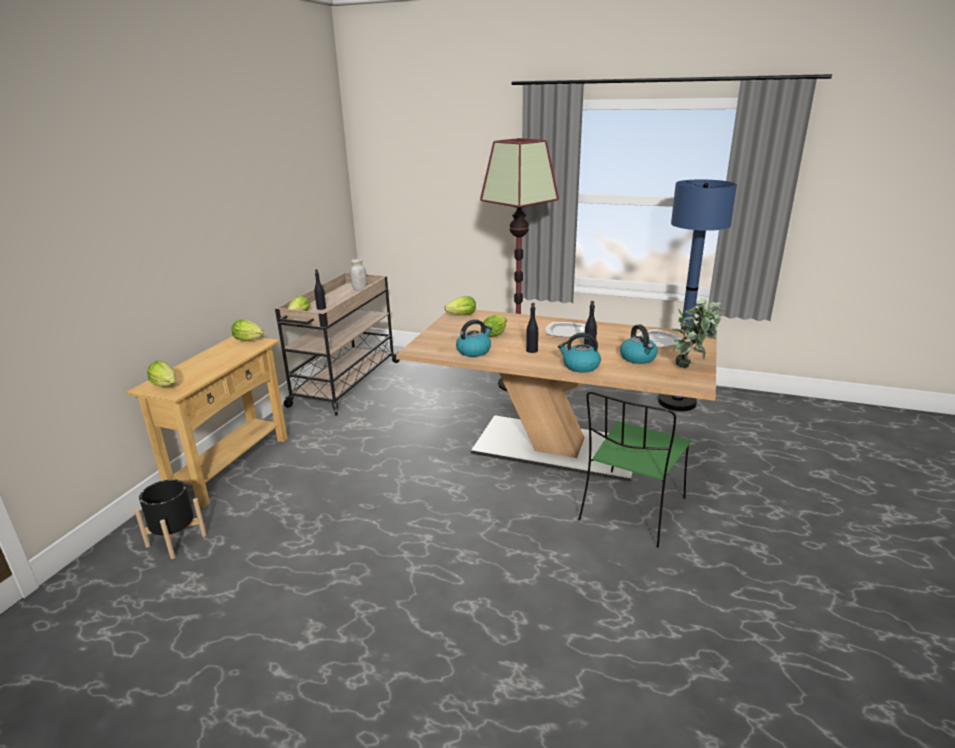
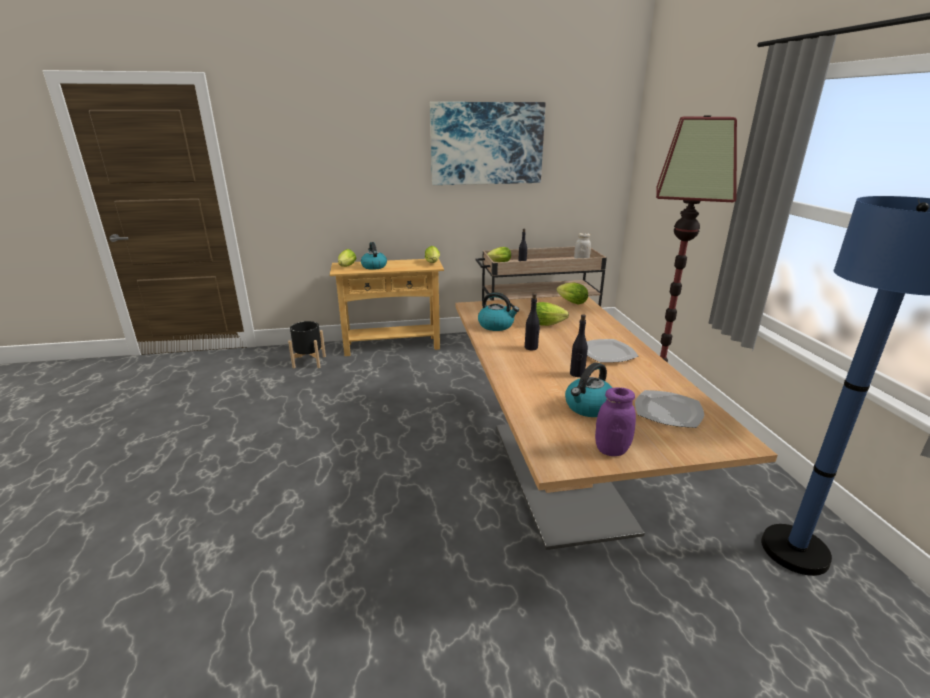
camera: 60 degrees right, 0 degrees up
(249, 183) = (487, 144): none -> picture
(580, 366) = (521, 378): kettle -> kettle (374, 266)
(631, 511) = (489, 566): green chair -> none
(692, 367) = (611, 450): potted plant -> purple jar

